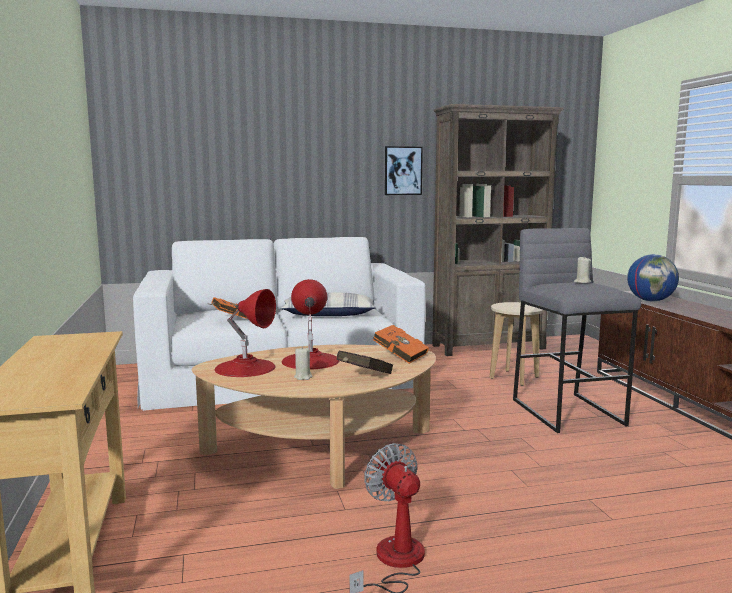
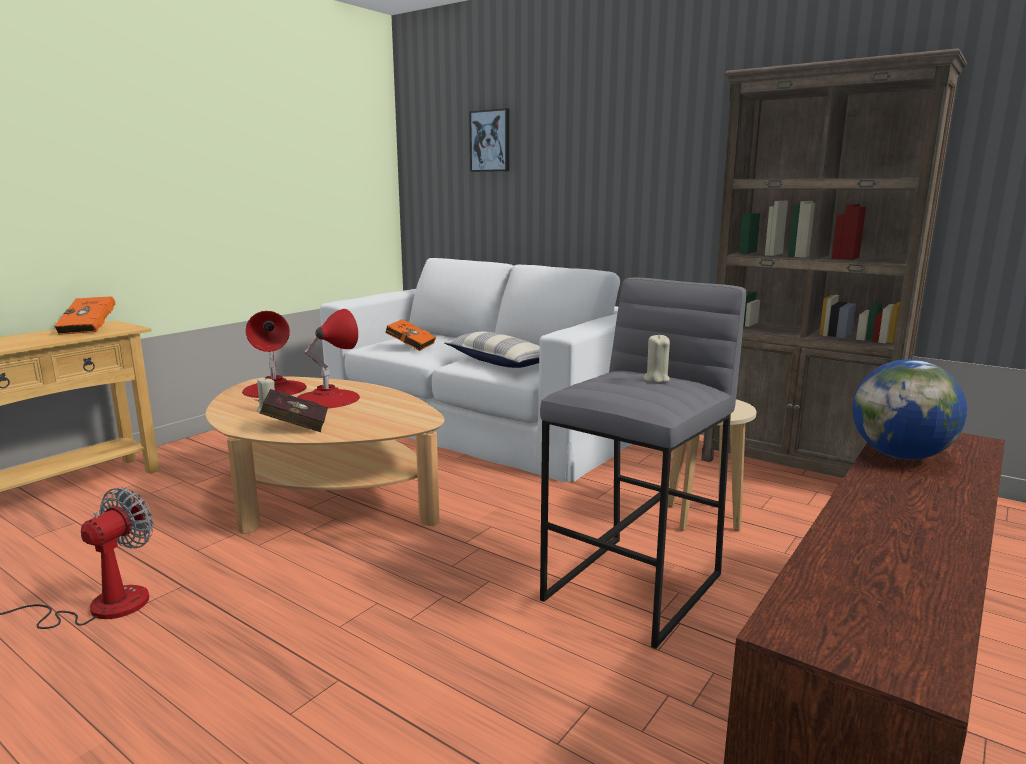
camera: 50 degrees right, 5 degrees up
(399, 356) = (395, 419): orange book -> orange book (90, 329)
(403, 170) = (701, 180): picture -> picture (490, 141)

